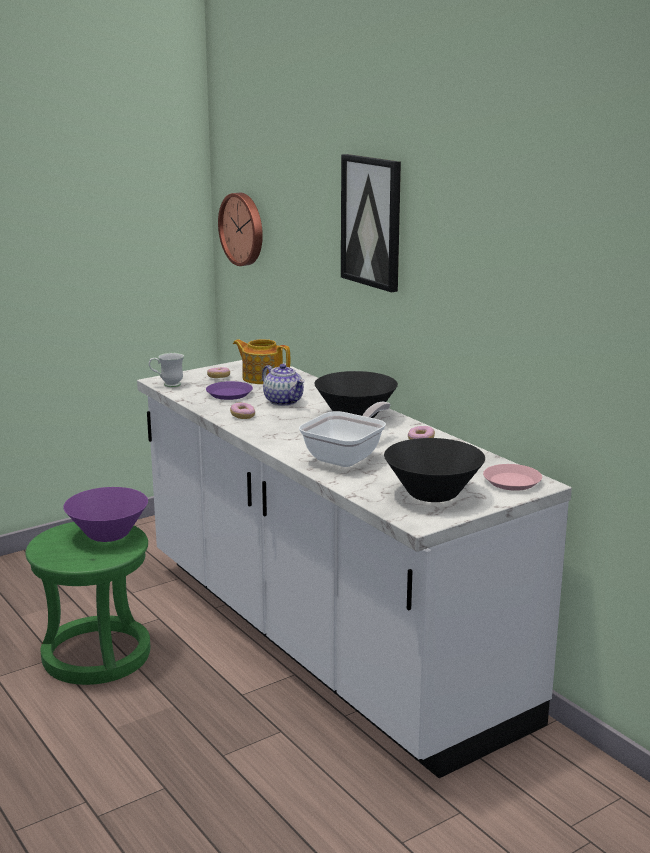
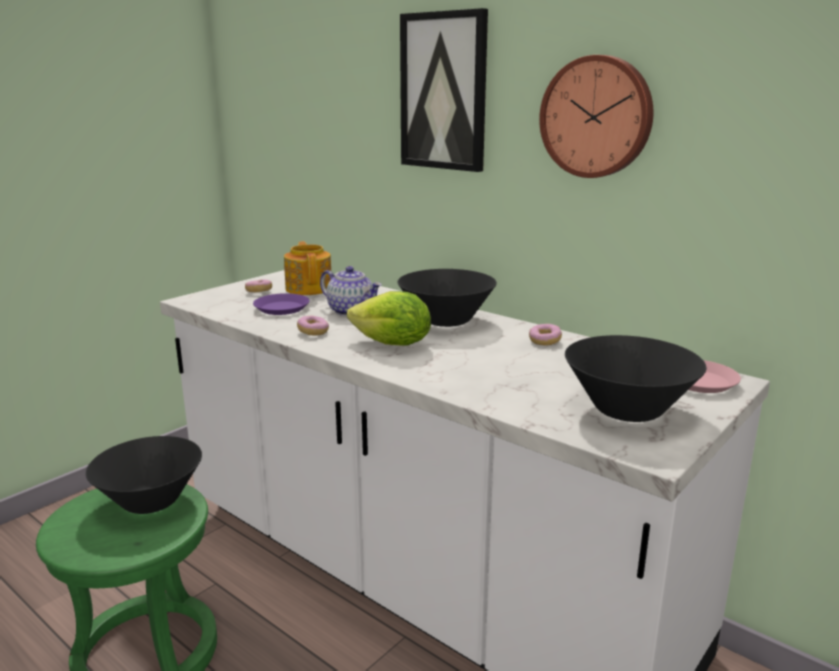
camera: 15 degrees left, 0 degrees up
(108, 534) = (151, 501): purple bowl -> black bowl
(167, 385) = (201, 304): white mug -> none
(243, 229) = (261, 129): wall clock -> wall clock (597, 117)
(262, 378) = (309, 288): teapot -> teapot turned 60 degrees clockwise
(297, 431) = (392, 344): none -> lettuce
(348, 456) = (478, 370): frying pan -> none

